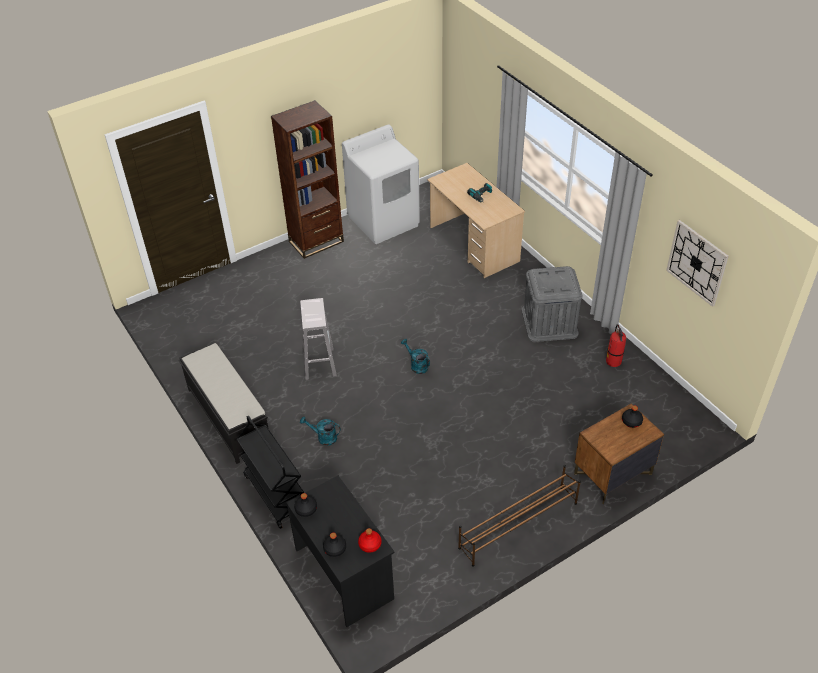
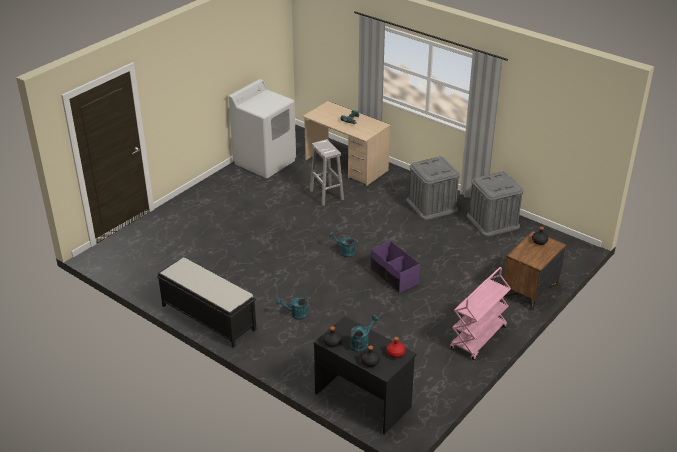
camera: 20 degrees left, 10 degrees down
(275, 494) = (277, 361): black cart -> none
(316, 241) = (216, 185): brown bookcase -> none
(319, 363) = (264, 266): white stool -> white stool (326, 195)
(338, 519) = (361, 343): none -> turquoise watering can
(458, 412) = (394, 276): none -> purple storage box
(517, 525) = (478, 338): brown shoe rack -> pink cart
(613, 361) = (493, 221): fire extinguisher -> grey storage box
(697, 262) = (551, 119): wall clock -> none

